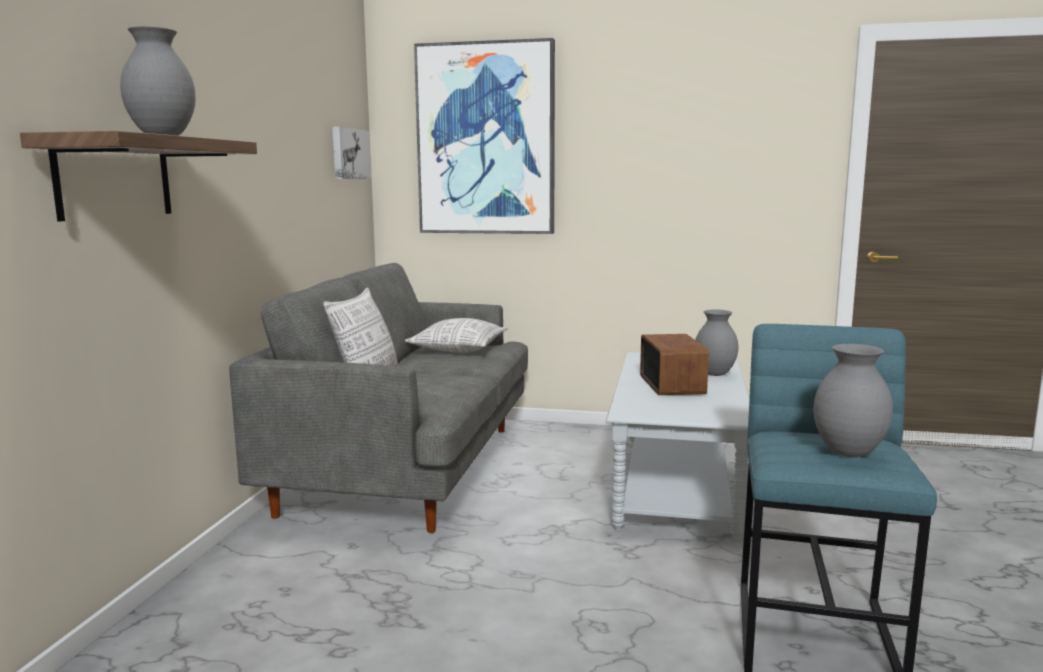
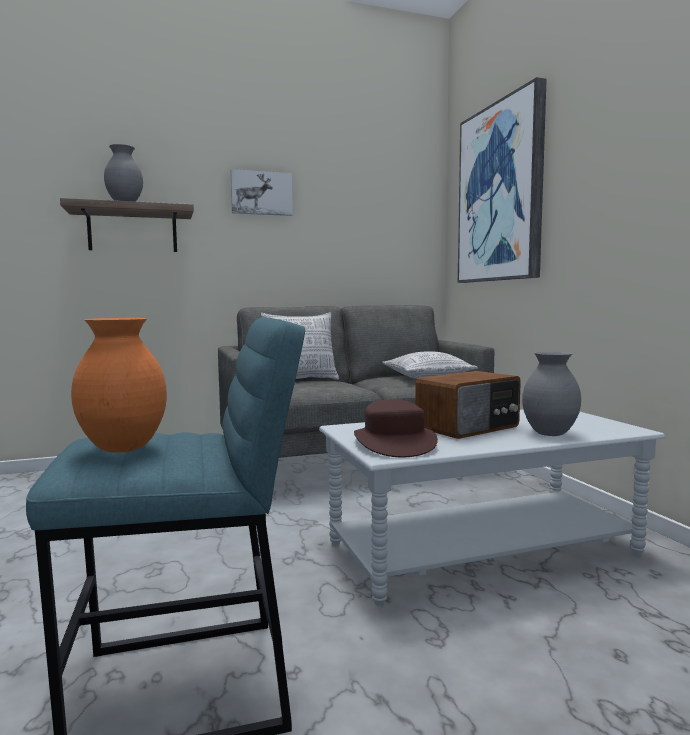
camera: 60 degrees right, 5 degrees down
(349, 154) = (404, 221): picture -> picture (261, 193)
(701, 409) = (394, 443): none -> brown hat
(848, 453) = (122, 448): grey vase -> orange vase

